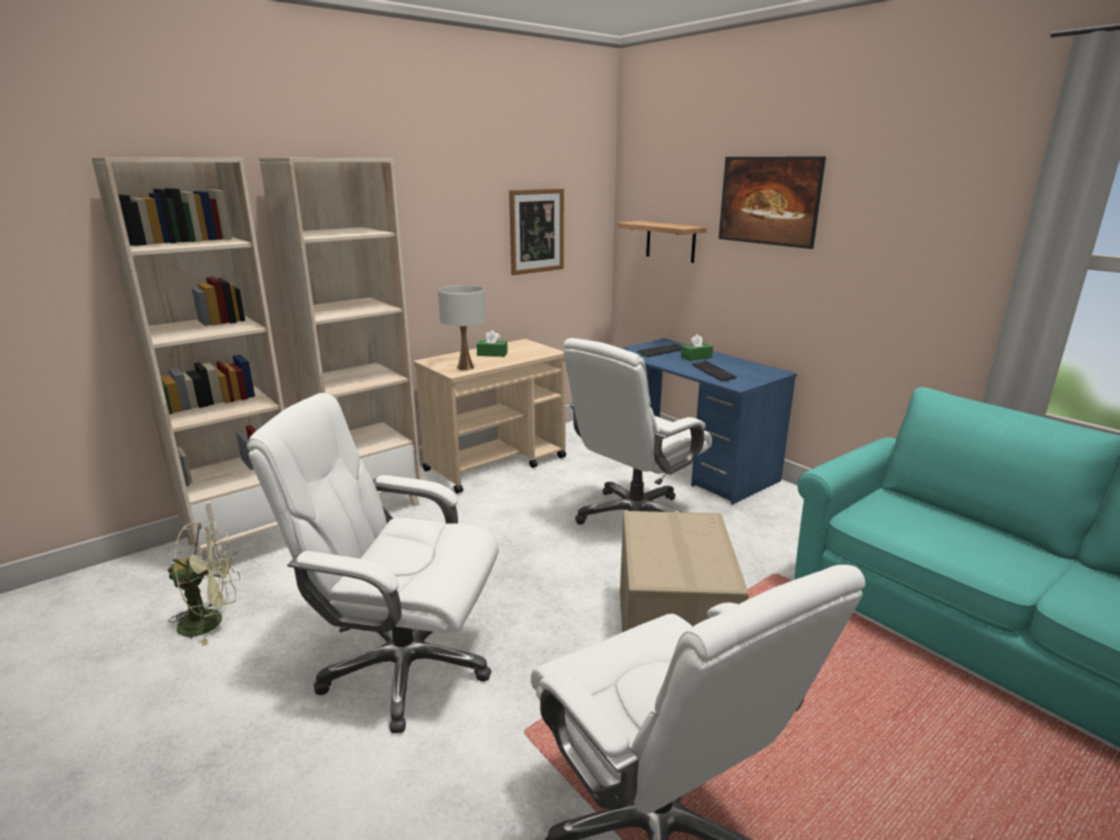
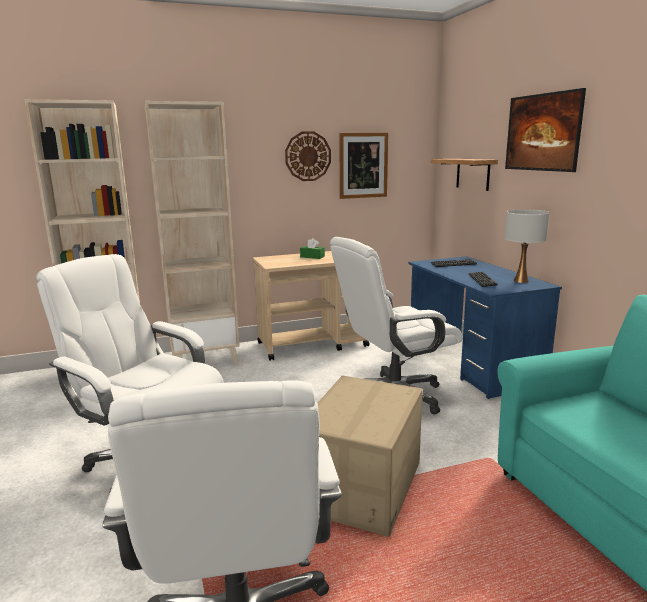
camera: 20 degrees right, 5 degrees down
(211, 621) = (58, 414): green fan -> none
(465, 368) = (282, 263): white table lamp -> white table lamp (521, 281)
(473, 222) = (308, 156): none -> wall clock
(696, 357) = (479, 270): green tissue box -> none

